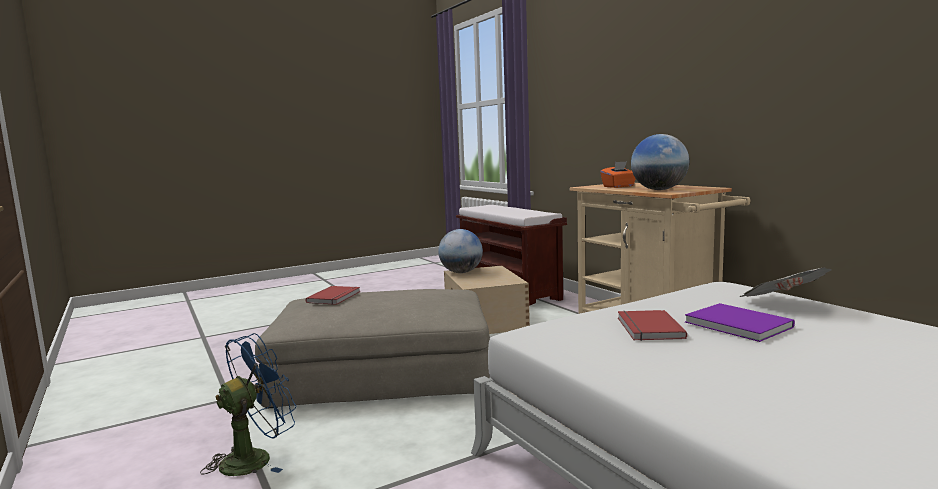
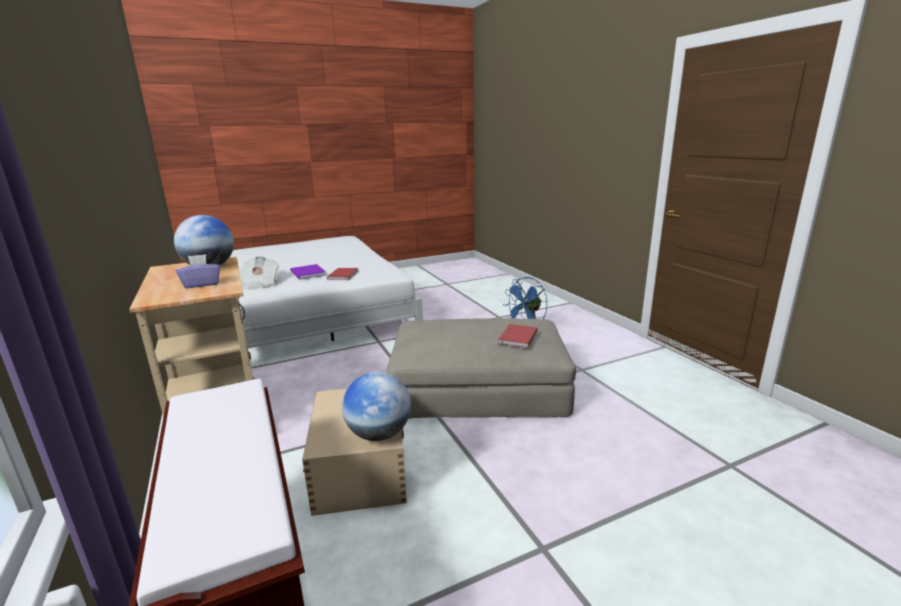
camera: 175 degrees left, 10 degrees up
(619, 186) = (202, 284): orange tissue box -> purple tissue box

